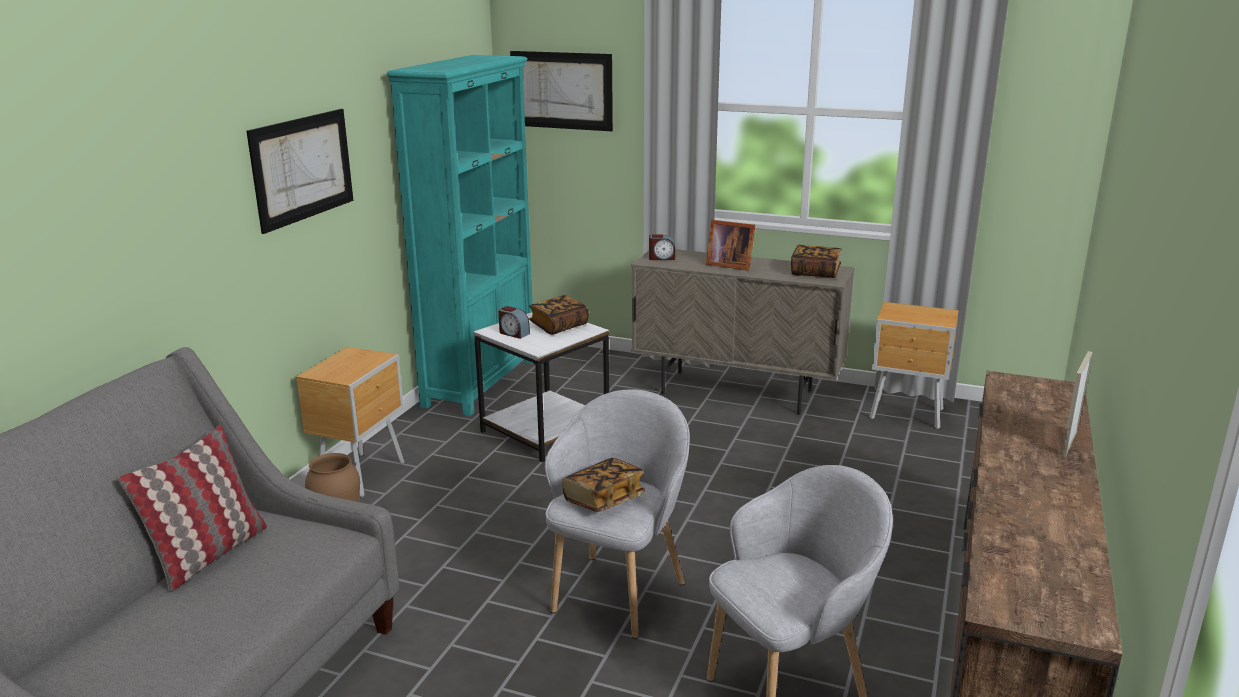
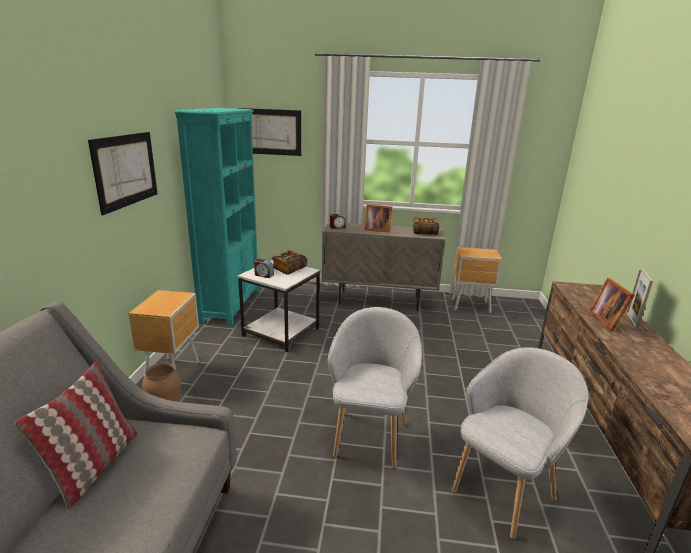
camera: 15 degrees left, 0 degrees up
(603, 499) = (368, 381): book -> none
(1022, 440) = (607, 321): none -> picture frame

